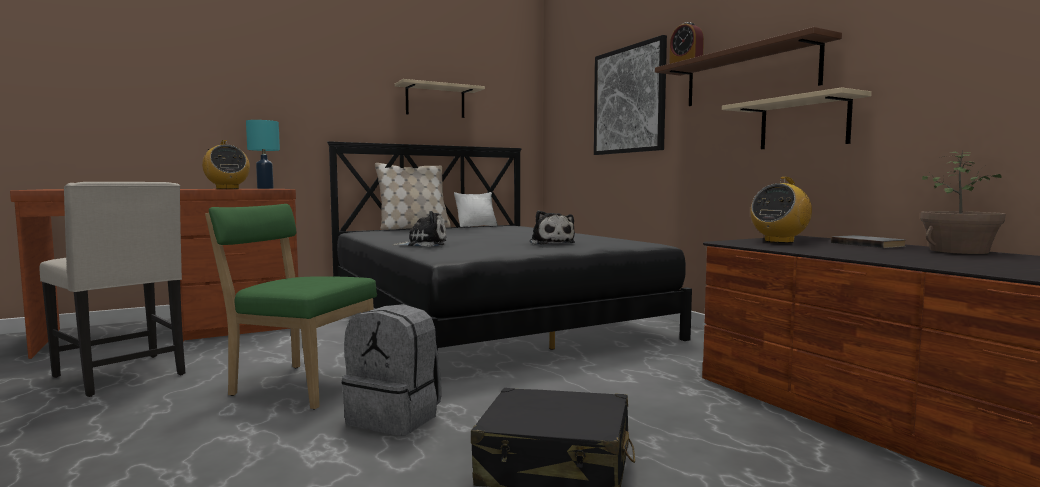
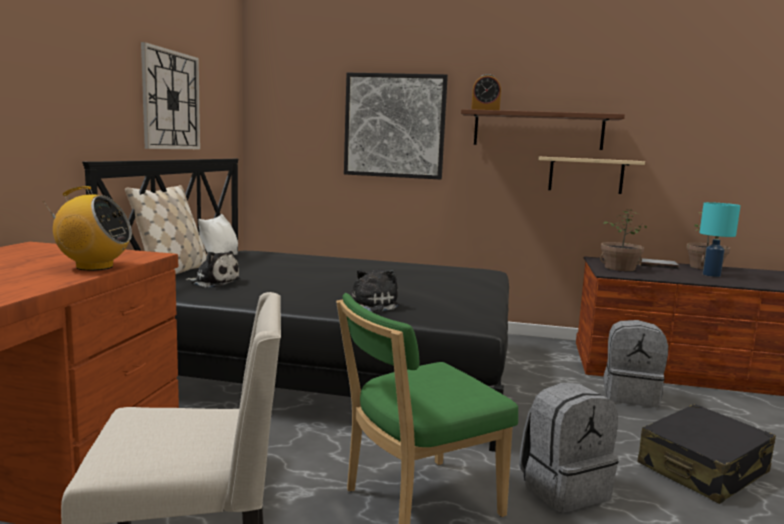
camera: 50 degrees left, 5 degrees up
(265, 188) = (51, 249): turquoise table lamp -> turquoise table lamp (711, 275)
(435, 101) = (171, 100): beige shelf -> wall clock
(551, 243) = (437, 282): plush toy -> plush toy (214, 282)
(694, 404) = (630, 395): none -> grey backpack
(779, 241) = (619, 268): radio -> potted plant

